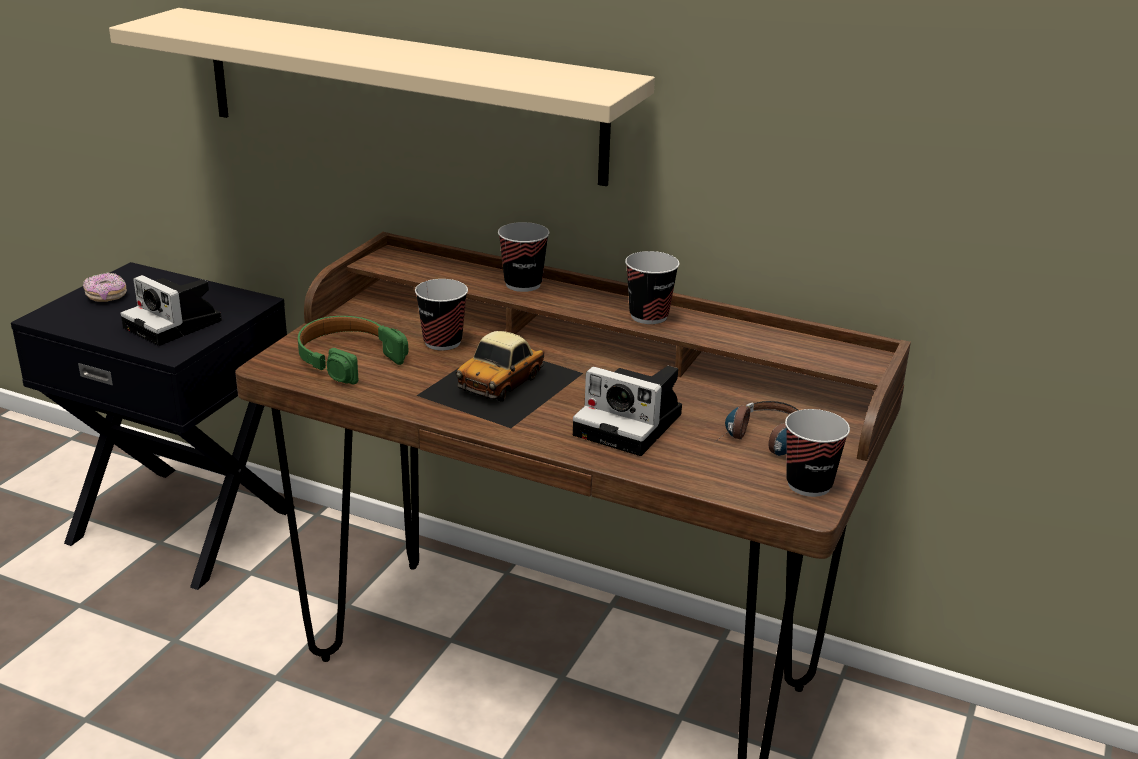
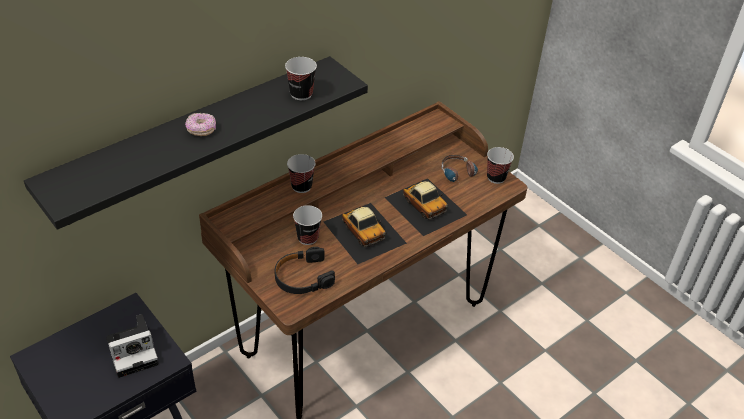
camera: 65 degrees left, 15 degrees up
(106, 296) = (61, 378): donut -> donut (201, 130)
(348, 359) = (302, 277): green headphones -> black headphones
(400, 94) = (195, 139): beige shelf -> black shelf
(632, 425) = (425, 205): camera -> toy car
(649, 316) = (364, 160): cup -> cup (301, 94)

